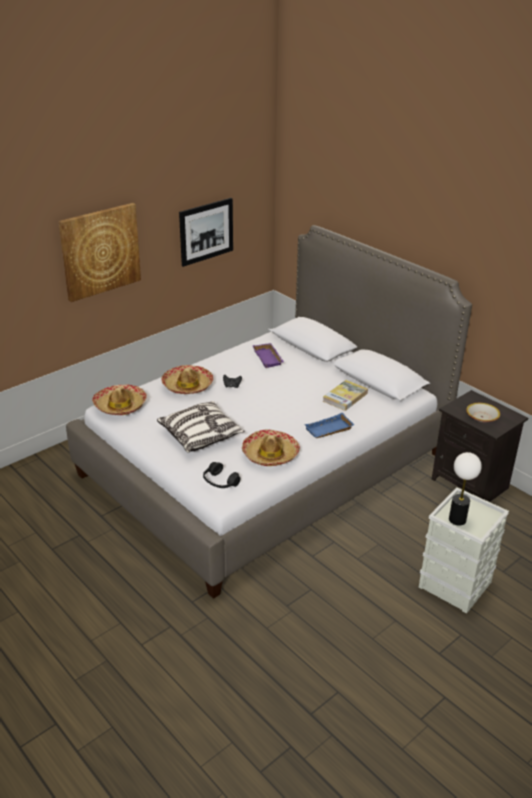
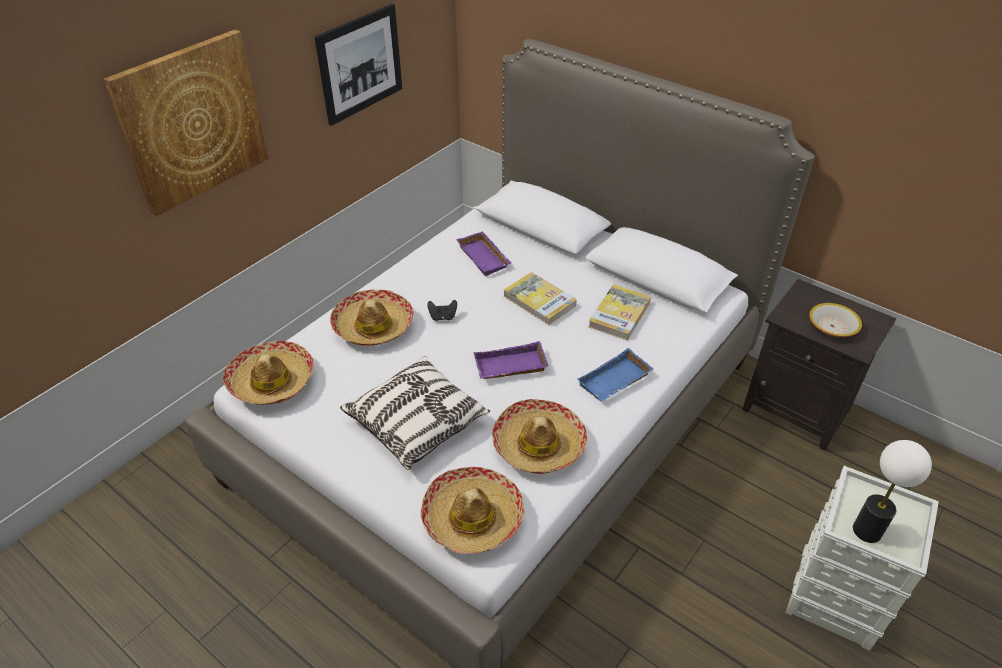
camera: 10 degrees left, 10 degrees up
(220, 482) = (472, 517): black headphones -> hat
(265, 415) = (510, 367): none -> purple tray
(296, 384) = (539, 301): none -> book

